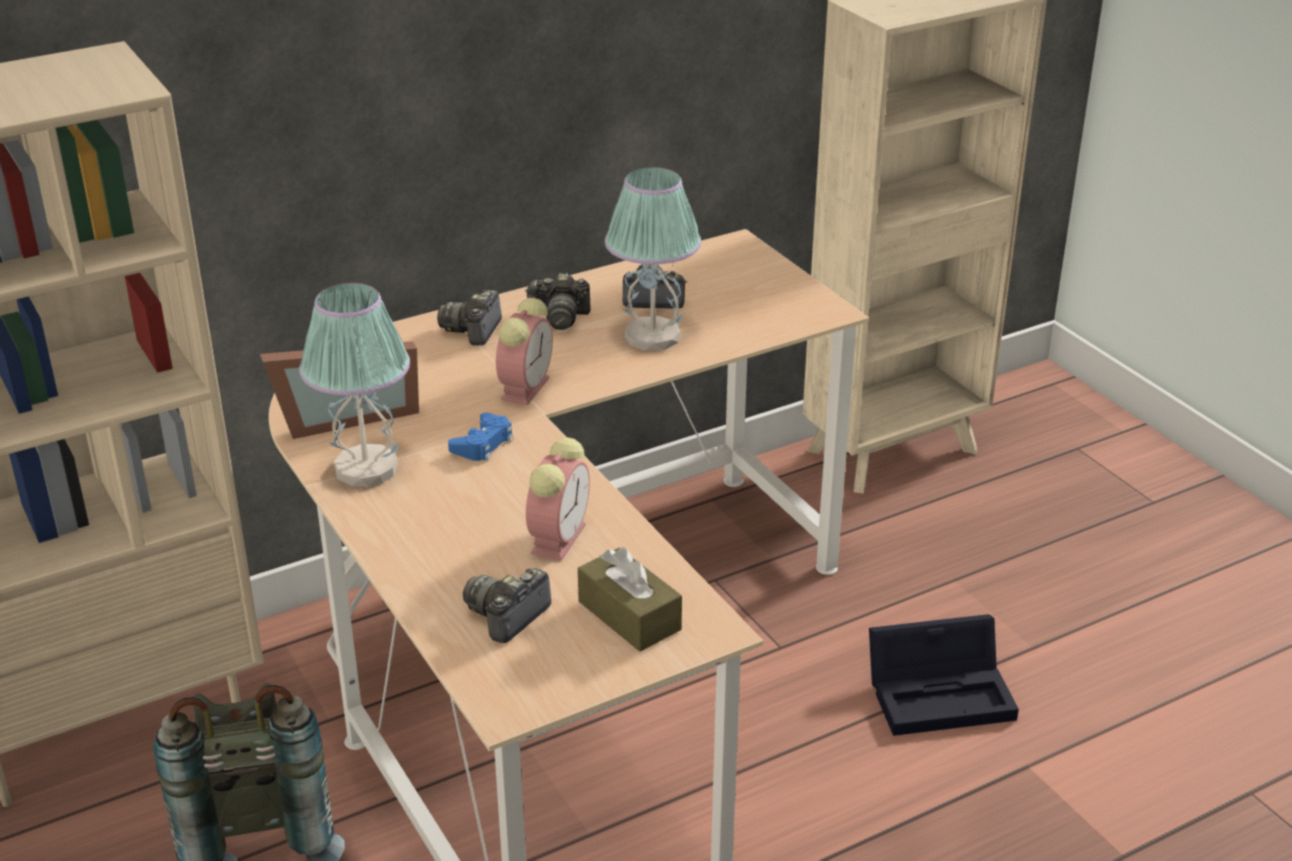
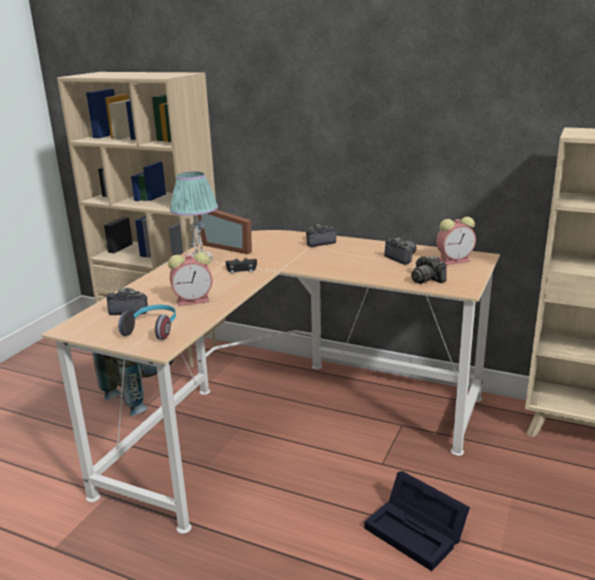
camera: 55 degrees right, 10 degrees down
(483, 444) = (241, 269): blue game controller -> black game controller
(525, 387) = (293, 262): alarm clock -> alarm clock (455, 260)
(559, 317) = (354, 250): camera -> camera (426, 279)
(629, 615) = (153, 329): brown tissue box -> headphones
(653, 337) = (371, 267): table lamp -> none

